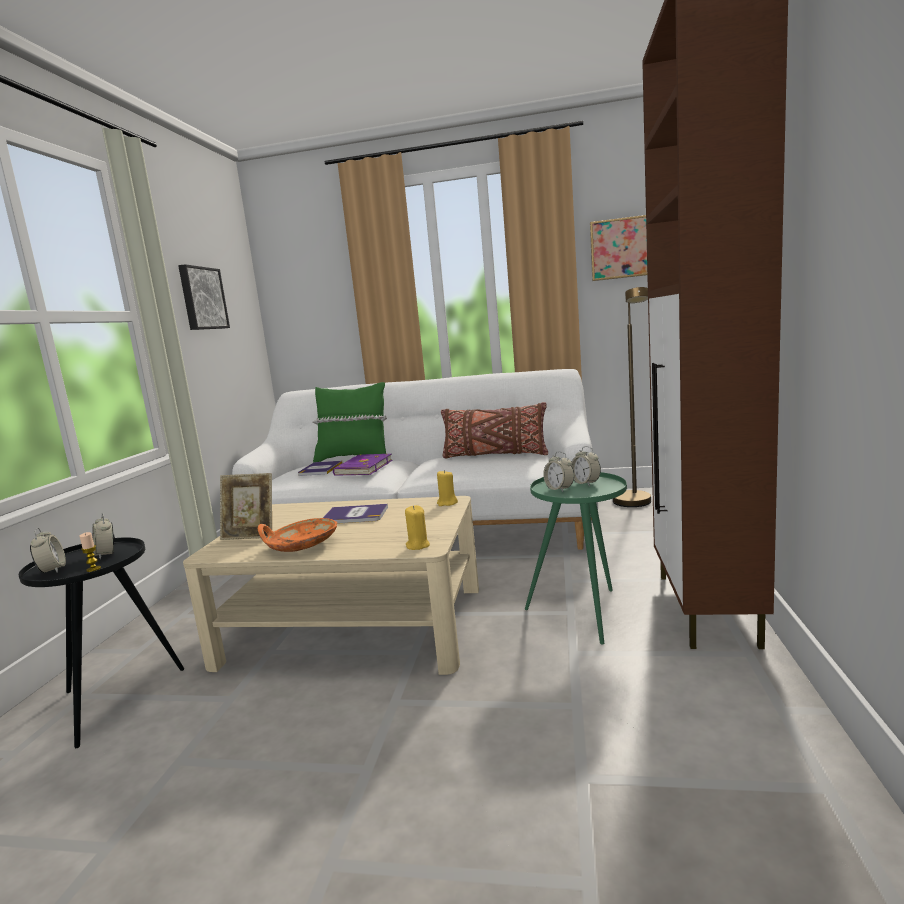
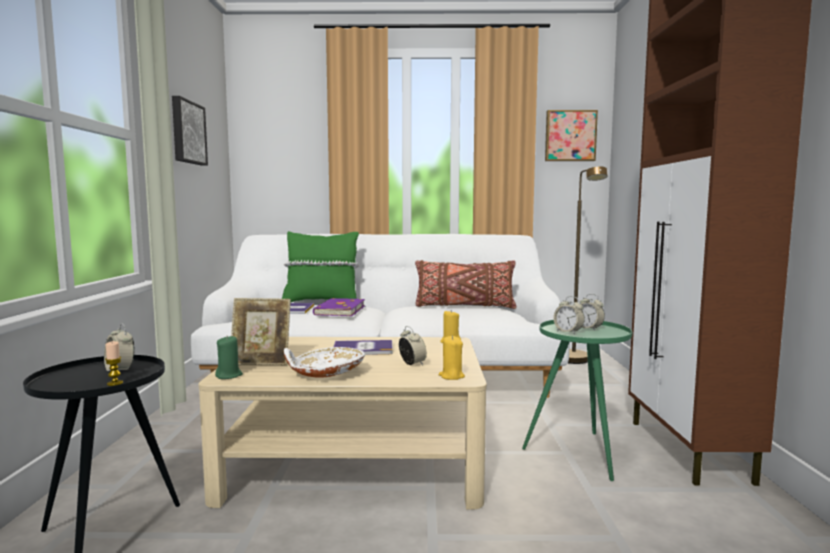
camera: 10 degrees left, 5 degrees down
(52, 570) = (62, 383): alarm clock -> alarm clock (412, 364)
(213, 551) = (229, 376): none -> green candle
(301, 546) = (326, 373): orange bowl -> white bowl

